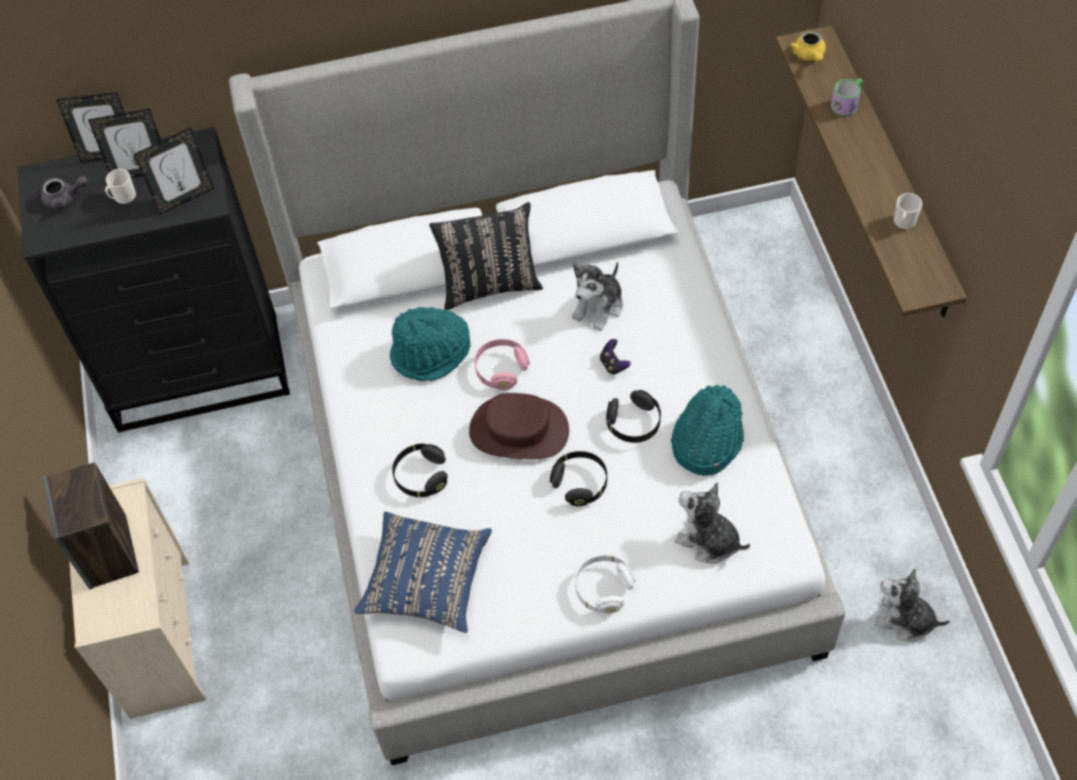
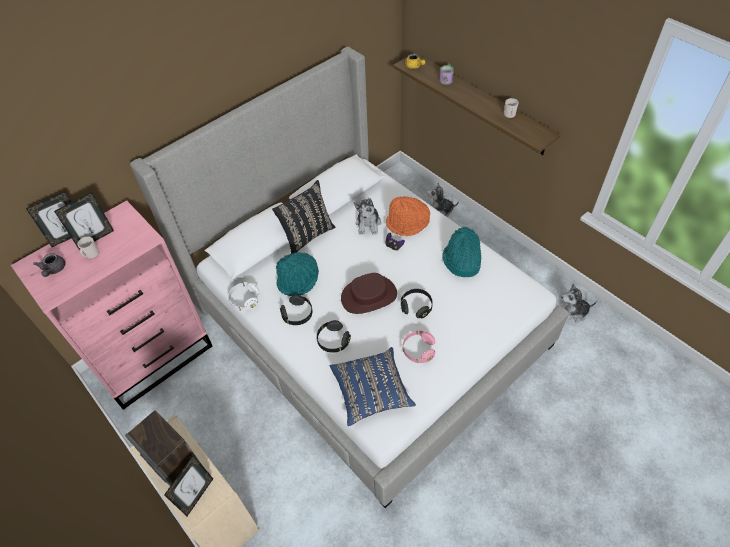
camera: 30 degrees left, 5 degrees down
(65, 199) = (53, 270): grey teapot -> grey teapot turned 120 degrees clockwise
(185, 198) = (131, 241): picture frame -> picture frame (197, 495)
(201, 372) = (155, 357): black dresser -> pink dresser
(501, 370) = (340, 272): pink headphones -> pink headphones (418, 350)
(603, 589) = (463, 351): white headphones -> white headphones (245, 300)
(634, 423) = (422, 268): black headphones -> black headphones (297, 314)
(663, 334) = (407, 223): none -> orange hat
(708, 540) = (496, 305): plush toy -> plush toy (440, 211)

